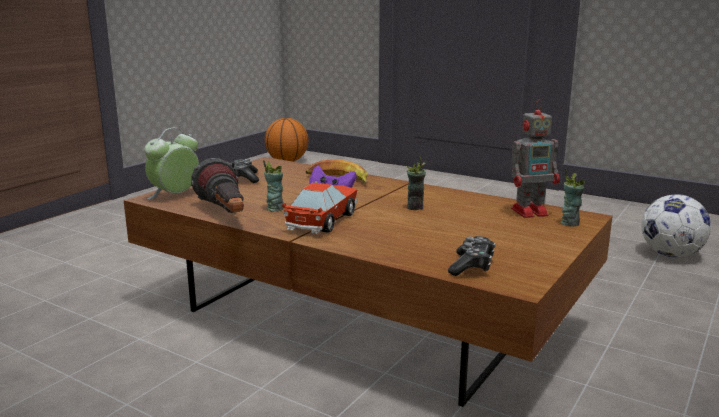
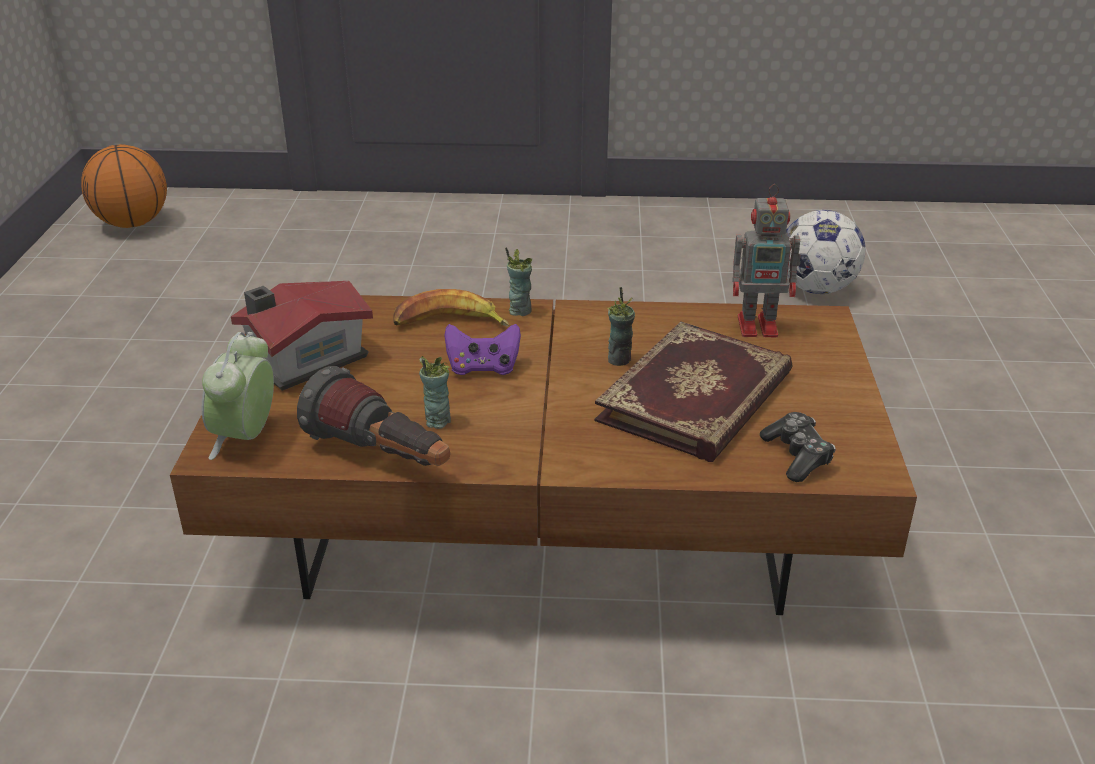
camera: 30 degrees left, 15 degrees up
(244, 178) = (303, 359): game controller -> toy house
(323, 220) = (532, 425): toy car -> none
(441, 230) = (698, 398): none -> book
(531, 212) = (760, 326): toy robot -> toy robot turned 45 degrees clockwise
(569, 223) = (820, 337): cup -> cup (520, 310)

